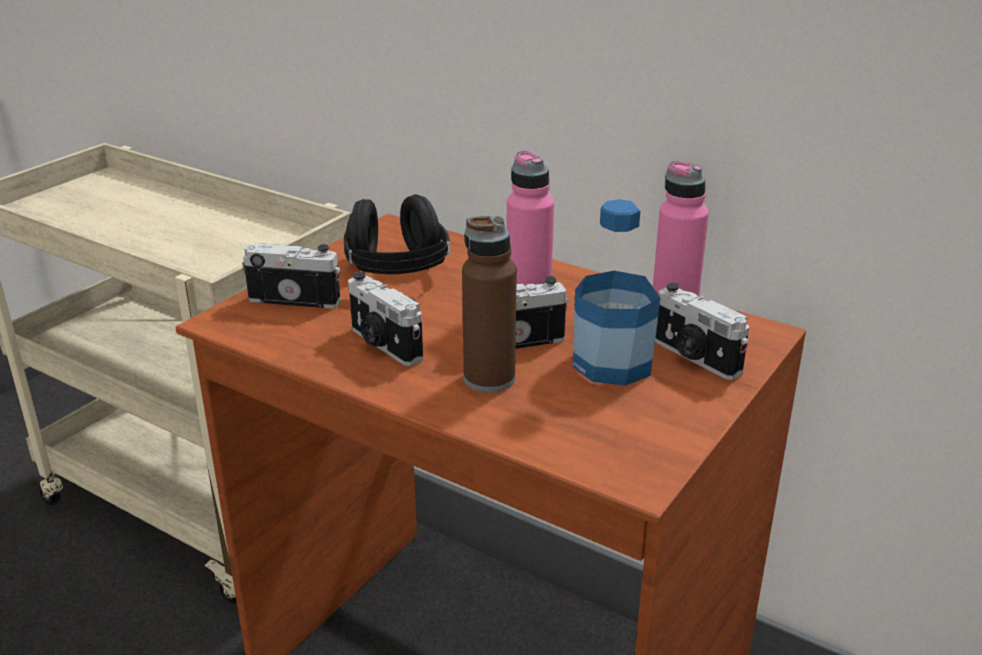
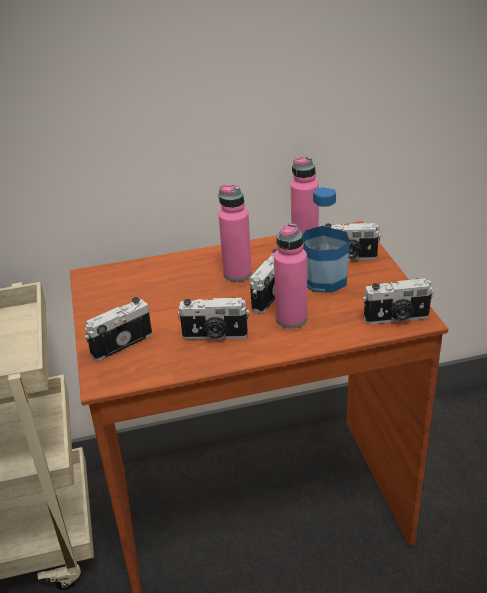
camera: 45 degrees left, 5 degrees up
(397, 271) = (143, 296): black headphones -> none
(489, 379) = (291, 319): brown bottle -> pink bottle
(611, 459) = (397, 318): none -> camera

